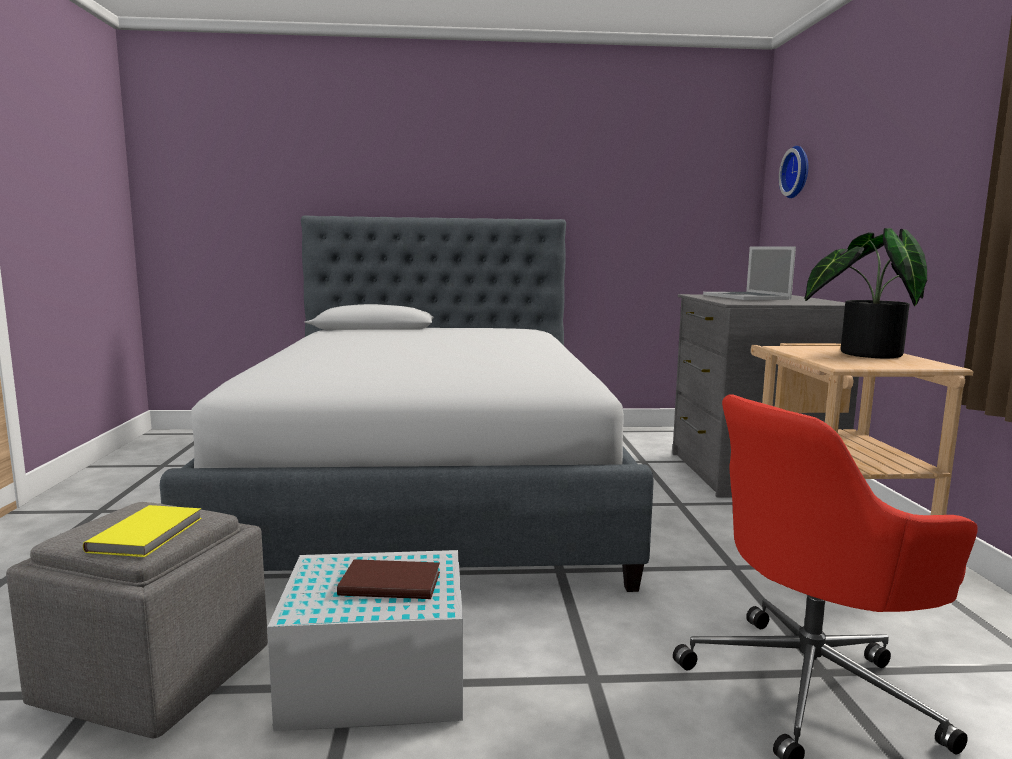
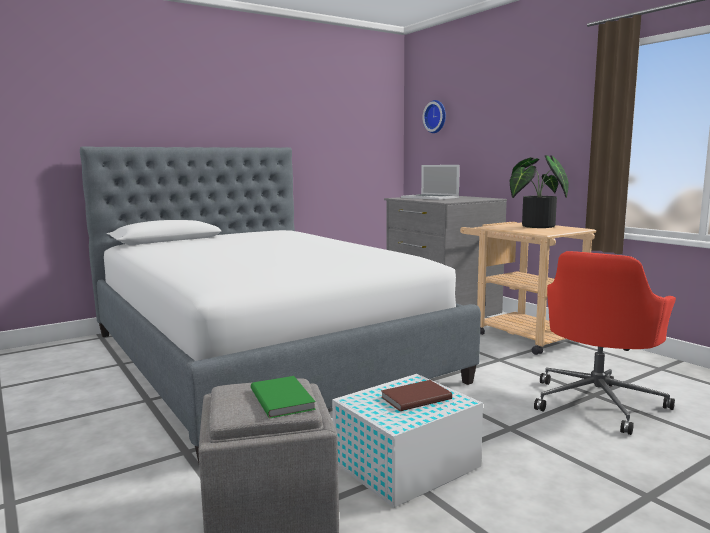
camera: 30 degrees left, 0 degrees up
(149, 534) = (283, 399): yellow book -> green book

